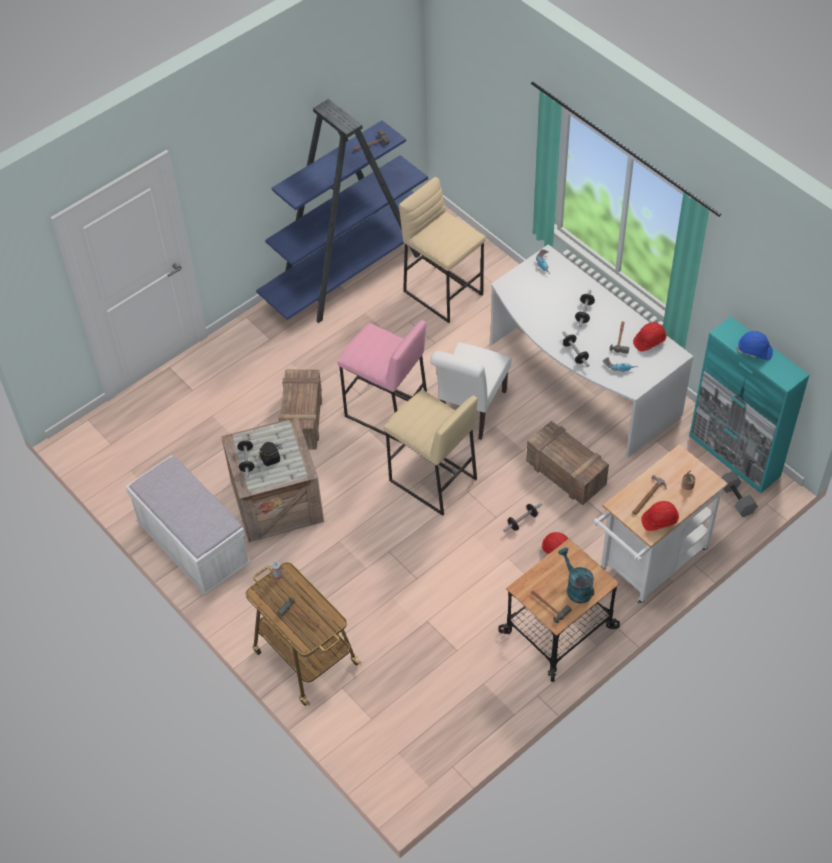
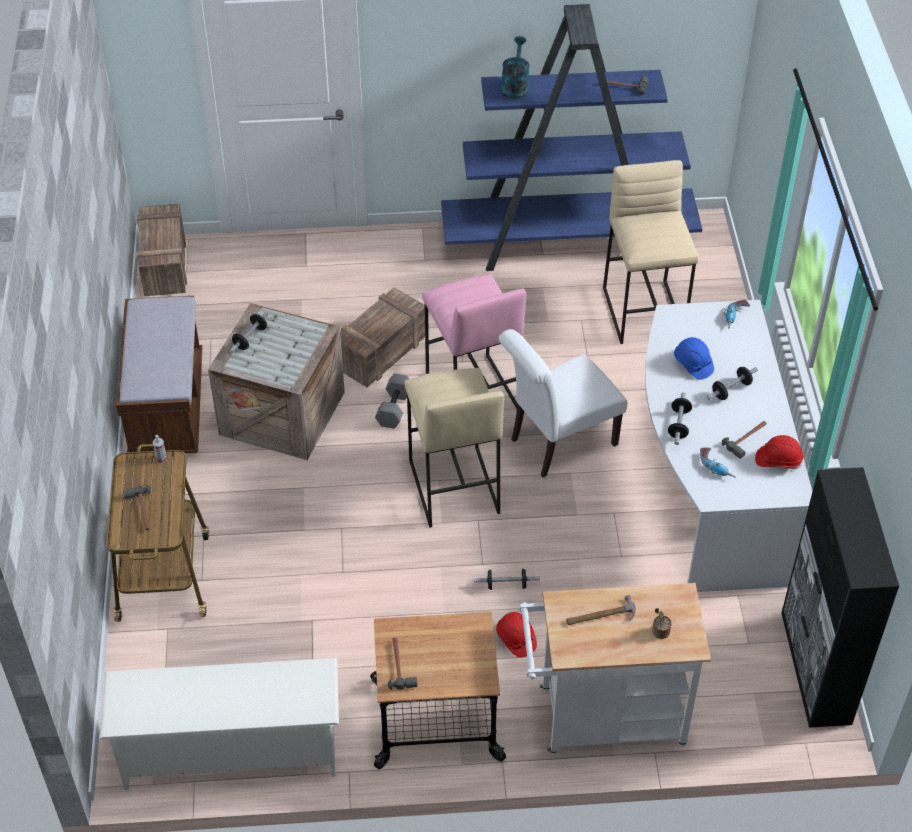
camera: 35 degrees right, 5 degrees down
(193, 545) = (167, 406): white bench -> brown bench
(270, 458) = (274, 350): black jar -> none
(456, 733) = (230, 751): none -> white shoe rack
(564, 472) = (600, 565): crate -> crate (164, 264)
(576, 588) = (447, 667): turquoise watering can -> turquoise watering can (515, 86)
(659, 520) = (590, 648): red hard hat -> none
(734, 456) = (815, 668): turquoise cabinet -> black cabinet
(737, 499) = (774, 716): grey dumbbell -> grey dumbbell (395, 409)
(754, 351) = (854, 521): blue hard hat -> blue hard hat (692, 364)

